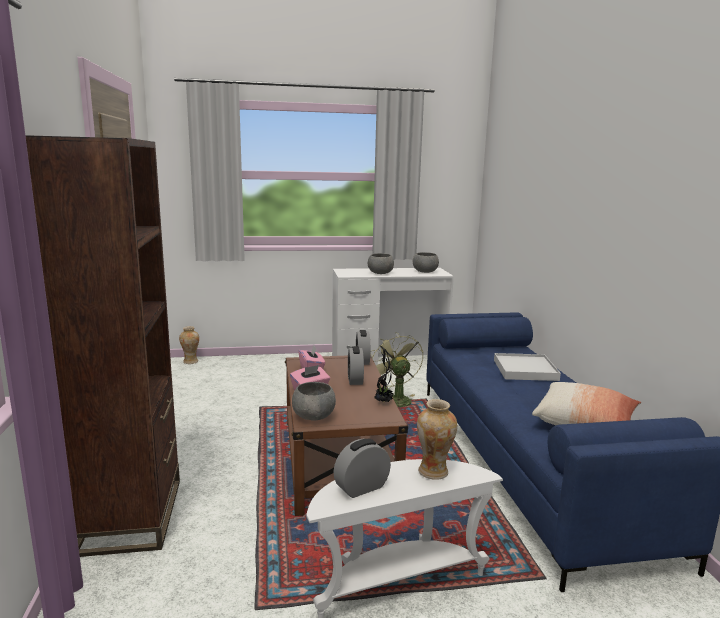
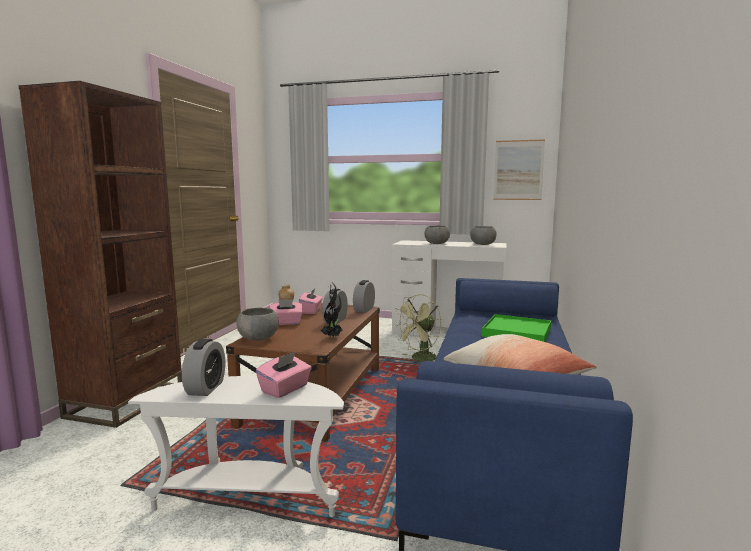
camera: 25 degrees right, 5 degrees down
(362, 488) = (206, 388): alarm clock -> alarm clock turned 105 degrees clockwise
(394, 399) = (420, 359): green fan -> green fan turned 135 degrees counterclockwise
(433, 472) = (285, 389): vase -> pink tissue box
(447, 192) = (518, 170): none -> picture
(525, 370) = (517, 332): white tray -> green tray

